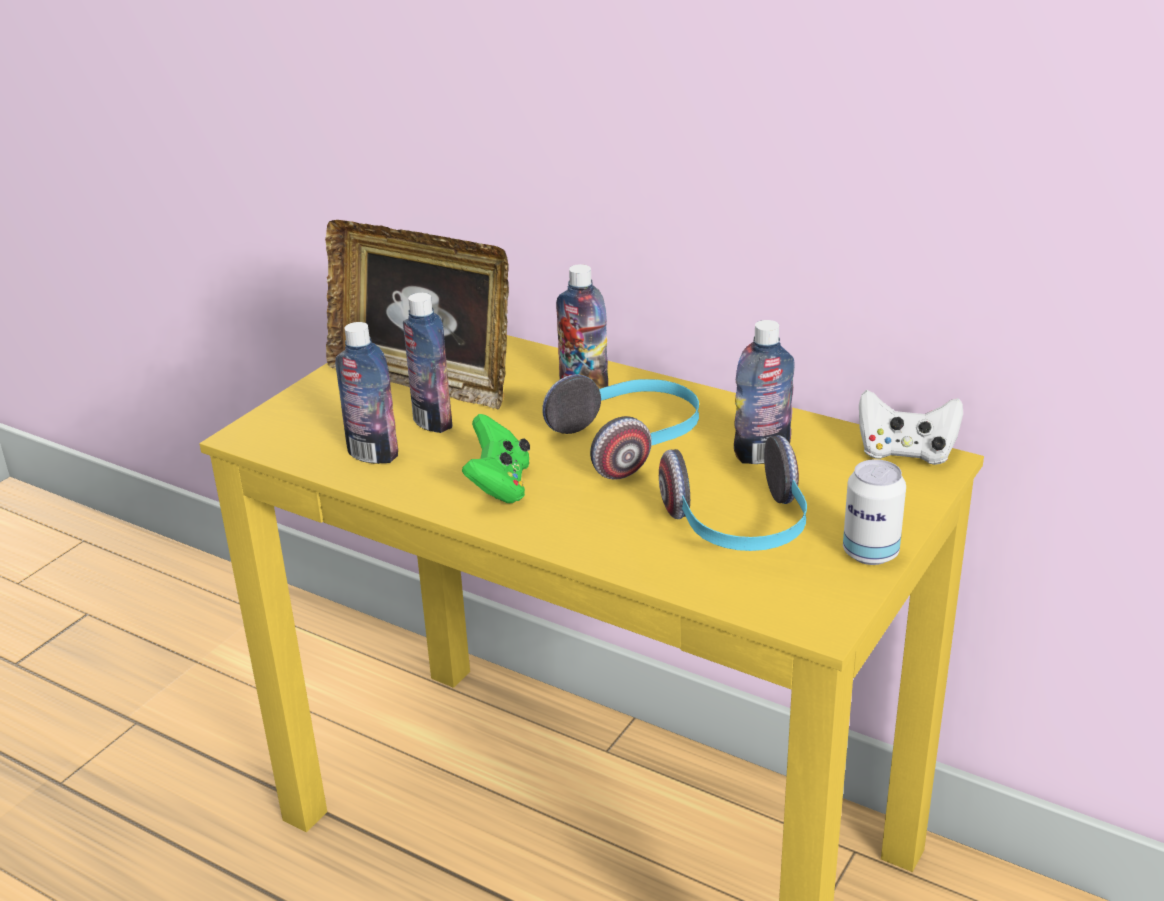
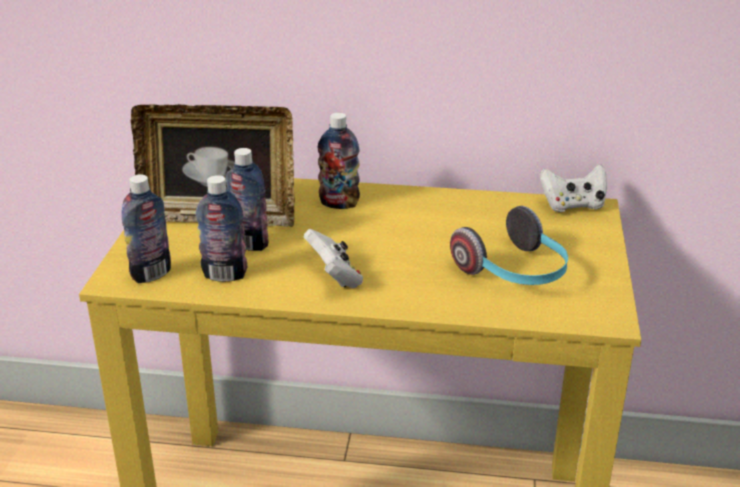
camera: 25 degrees left, 0 degrees up
(499, 486) = (335, 278): green game controller -> white game controller
(630, 443) = (399, 232): headphones -> none
(762, 455) = (489, 223): bottle -> bottle (151, 274)
(870, 553) = (603, 270): can -> none

